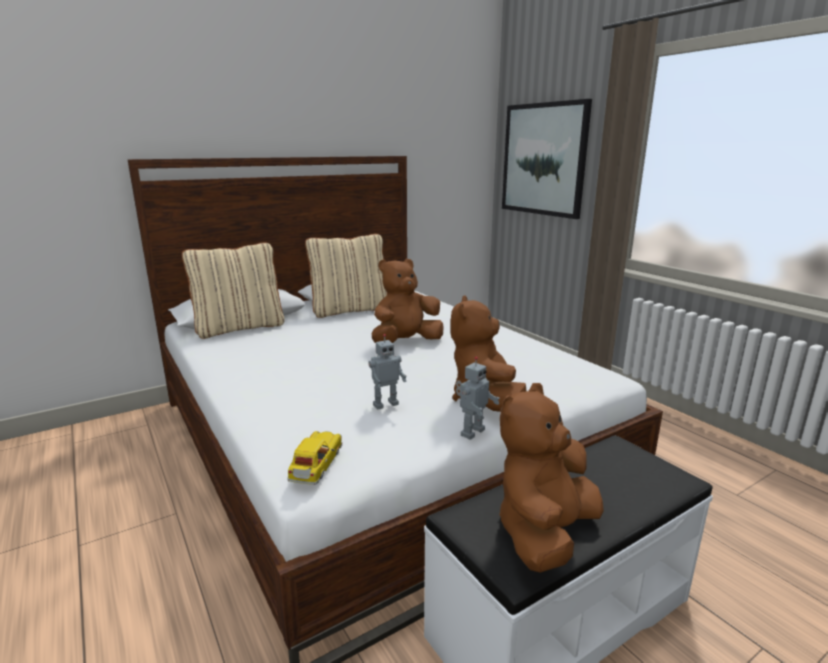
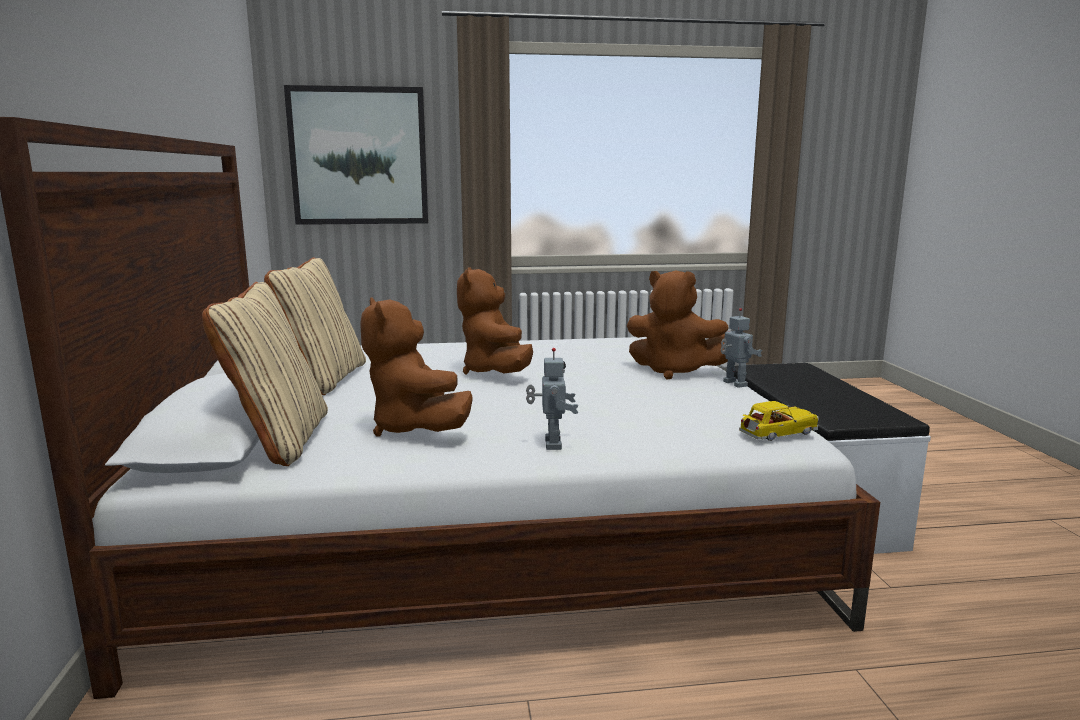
camera: 65 degrees left, 5 degrees down
(315, 465) = (777, 433): toy car -> toy car turned 120 degrees clockwise
(385, 404) = (664, 396): toy robot -> toy robot (551, 444)
(544, 533) = (857, 405): brown plush toy -> brown plush toy (415, 429)

